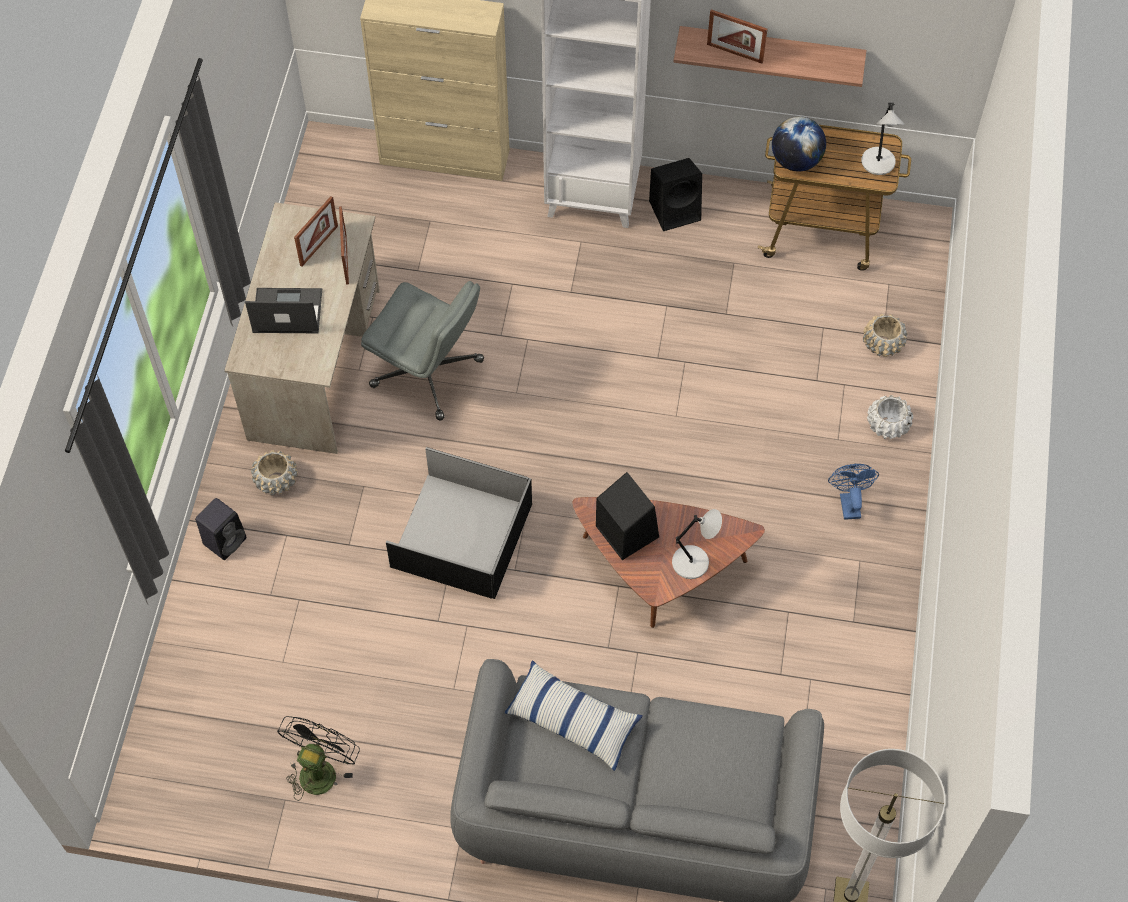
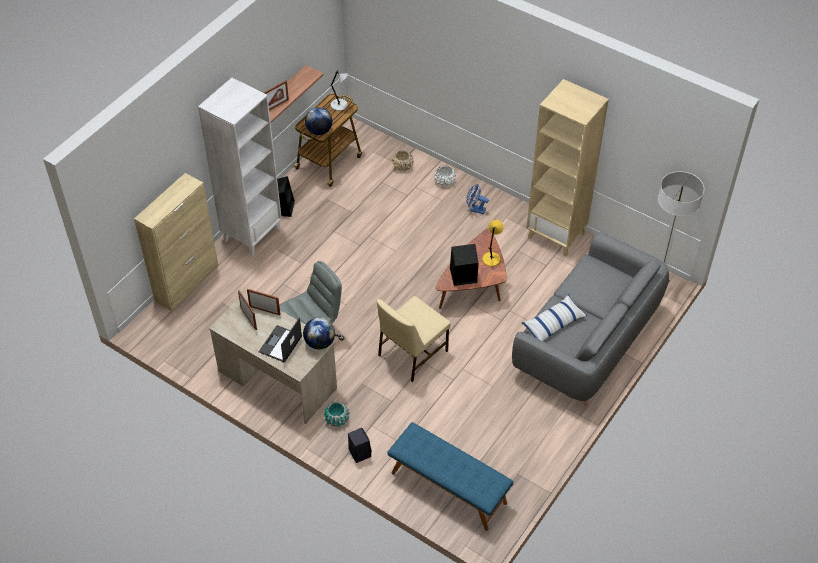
camera: 65 degrees left, 10 degrees down
(211, 701) = (448, 488): none -> blue bench
(276, 480) = (337, 419): beige planter -> turquoise planter
(315, 364) = (319, 343): none -> globe
(320, 768) = (508, 454): black fan -> none
(461, 533) = (411, 353): black storage box -> beige chair
(692, 562) = (491, 258): grey table lamp -> yellow table lamp
(866, 665) = (556, 235): none -> beige bookcase

